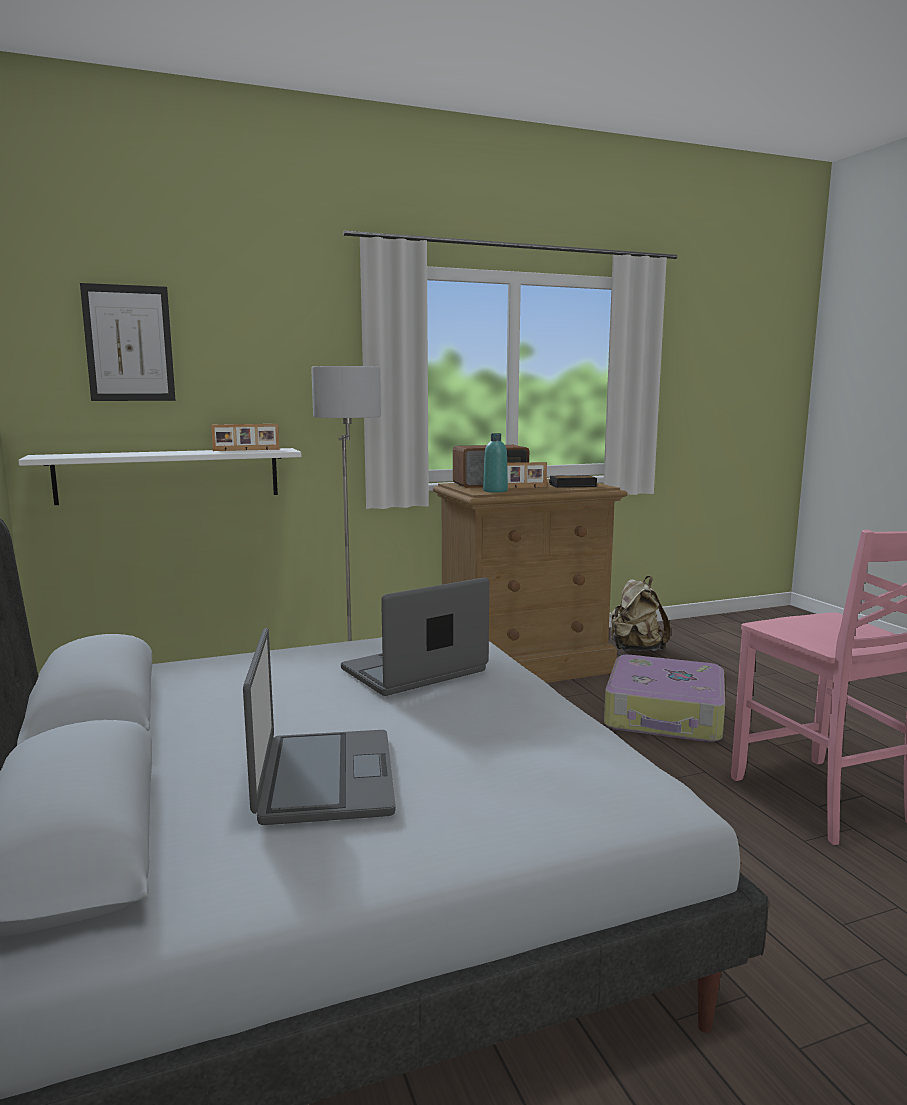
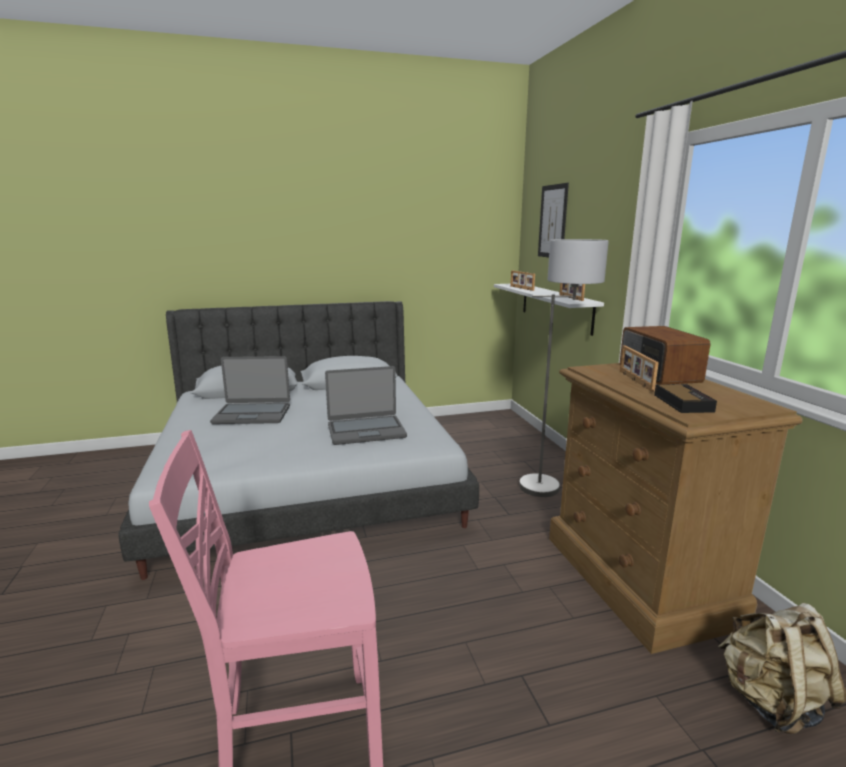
camera: 95 degrees right, 5 degrees up
(114, 455) = (521, 288): none -> picture frame
(415, 671) = (366, 430): laptop -> laptop turned 105 degrees clockwise
(495, 491) = (601, 373): turquoise bottle -> none
(665, 716) = (514, 667): suitcase -> none

